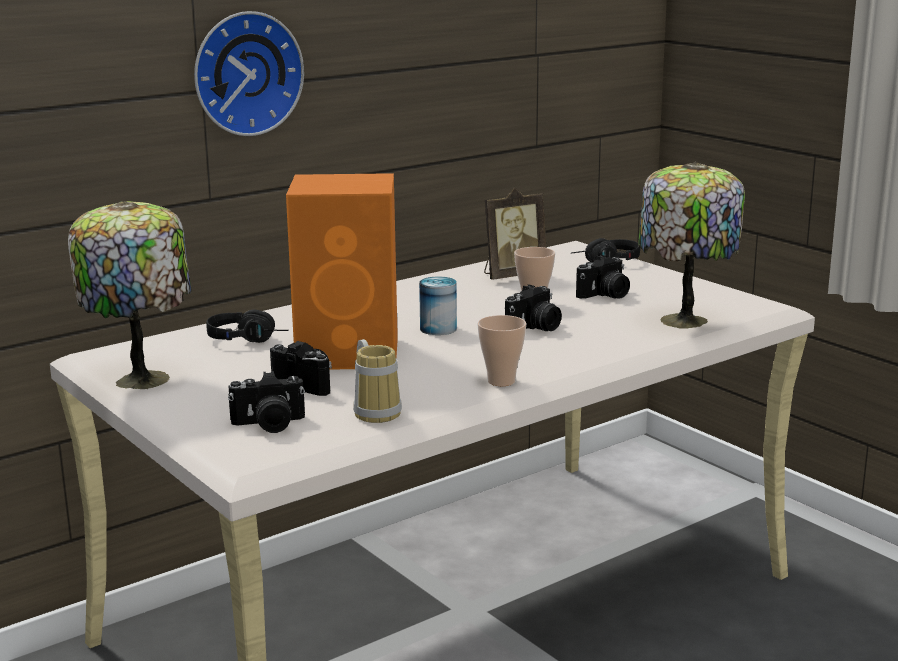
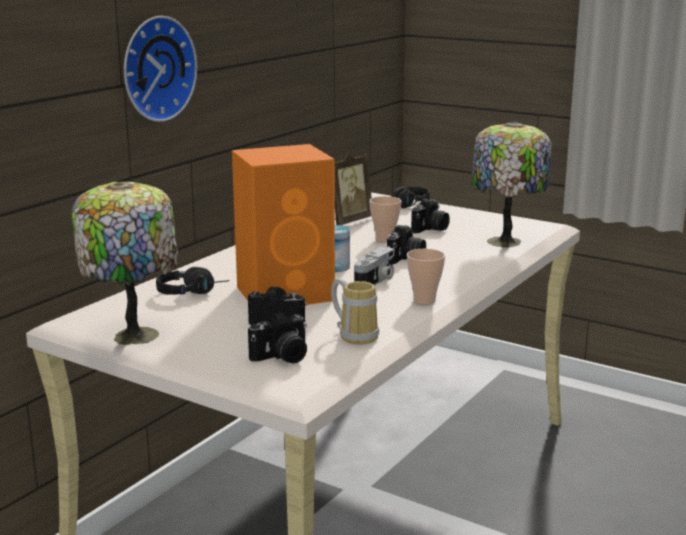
camera: 20 degrees left, 0 degrees up
(469, 351) = (376, 281): none -> camera

